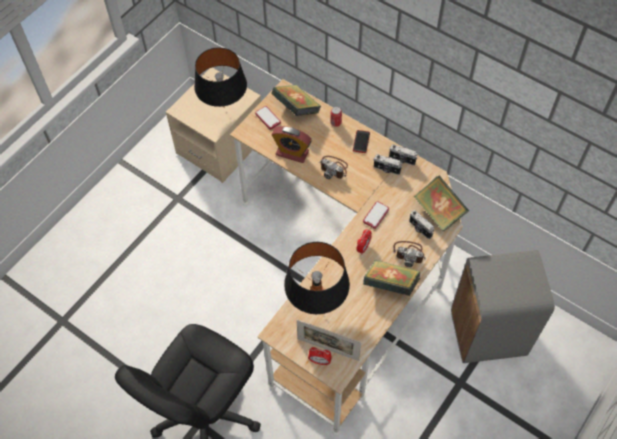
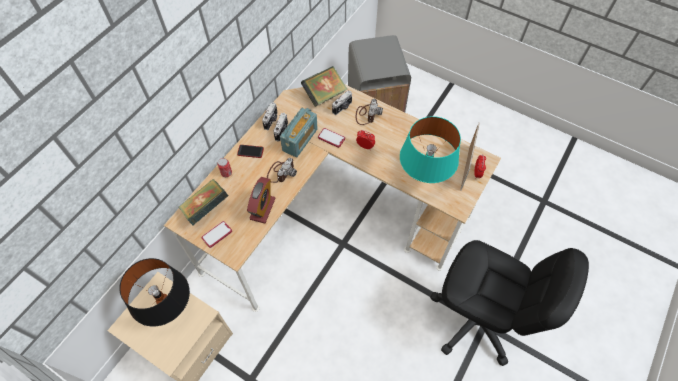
camera: 95 degrees left, 0 degrees up
(316, 302) = (423, 178): black table lamp -> turquoise table lamp
(374, 186) = (300, 140): none -> radio
(390, 285) = (398, 126): book -> none

